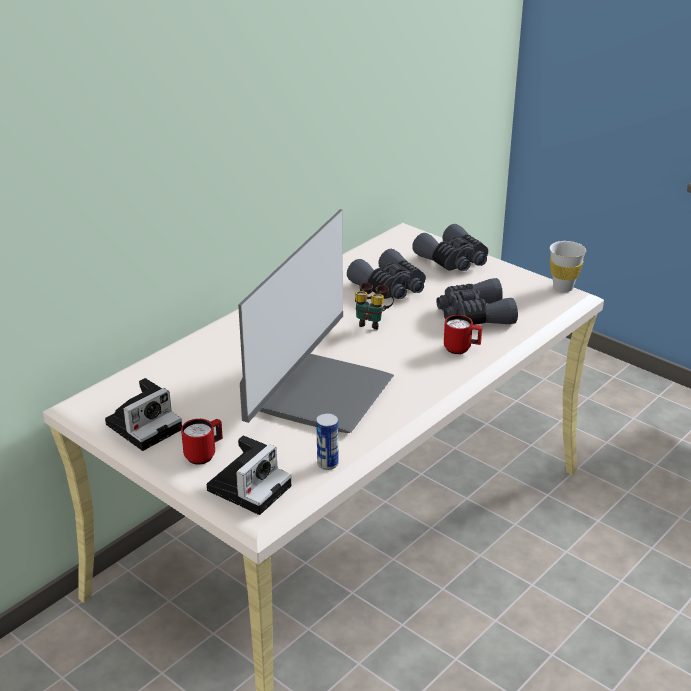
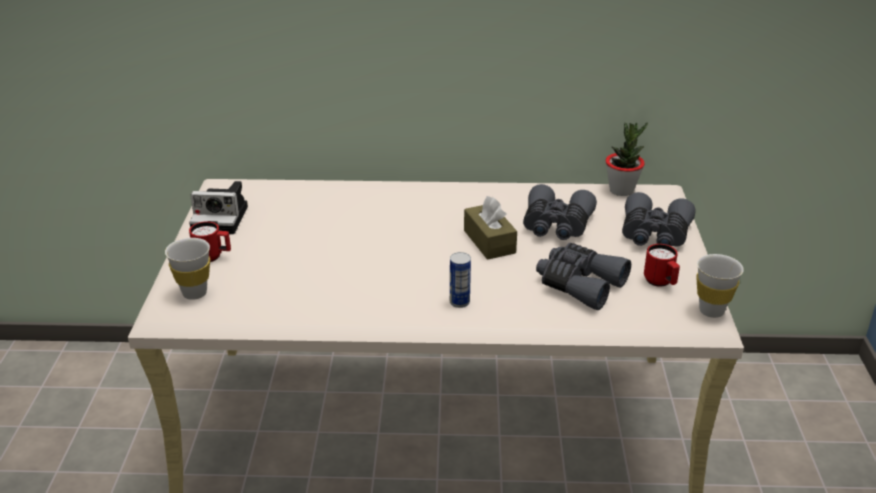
camera: 50 degrees right, 0 degrees up
(250, 486) = (194, 293): camera -> white cup
(320, 393) = (352, 266): monitor -> none
(327, 464) = (260, 313): can -> can (459, 302)
(372, 322) = (489, 241): binoculars -> brown tissue box
(381, 243) = (621, 190): none -> potted plant
(461, 349) = (513, 302): red mug -> red mug (661, 283)

